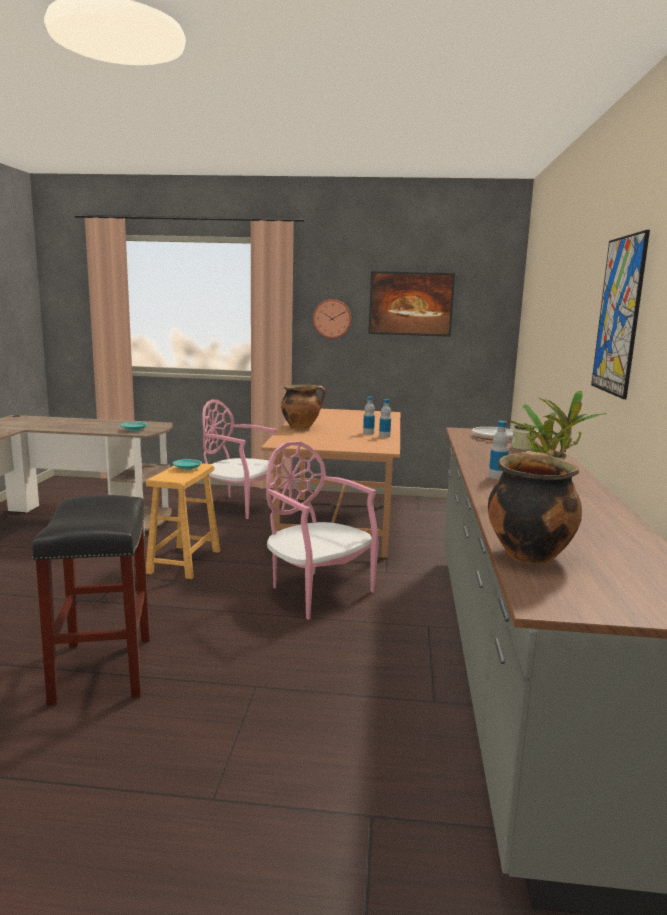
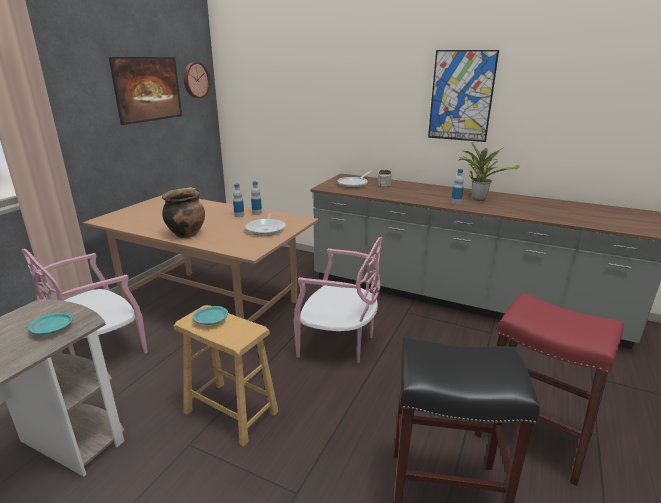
camera: 70 degrees left, 10 degrees up
(193, 732) = (532, 437): none -> red stool
(316, 591) = (339, 343): pink chair -> pink chair turned 135 degrees counterclockwise
(332, 318) = (83, 114): wall clock -> wall clock (195, 80)
(342, 442) = (266, 229): none -> frying pan
(527, 554) = (596, 223): cooking pot -> none

